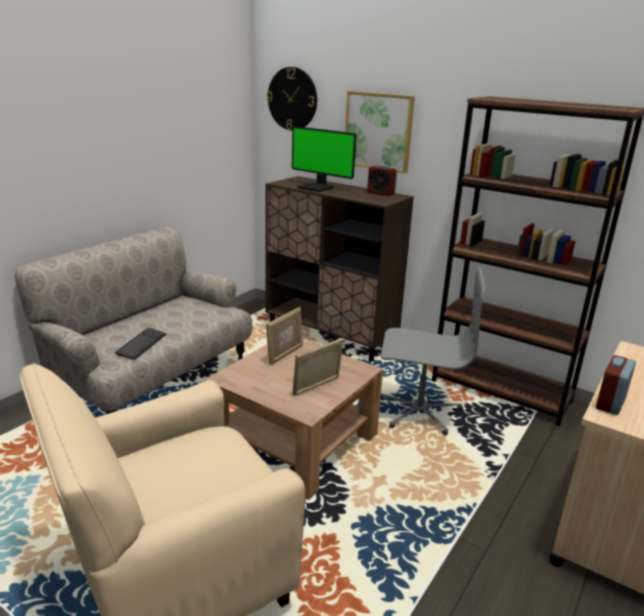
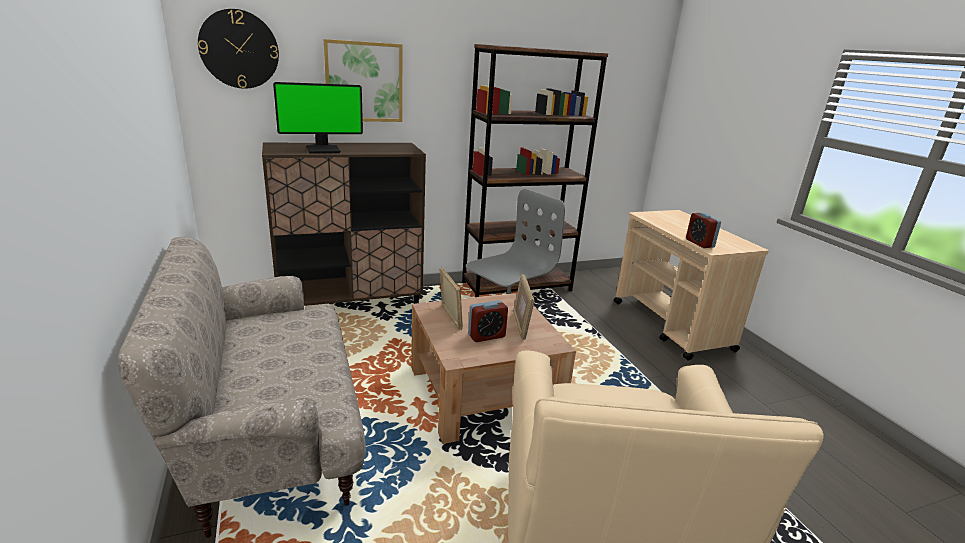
camera: 55 degrees left, 0 degrees up
(141, 344) = (315, 382): keyboard -> none
(381, 193) = (385, 145): alarm clock -> alarm clock (486, 336)

